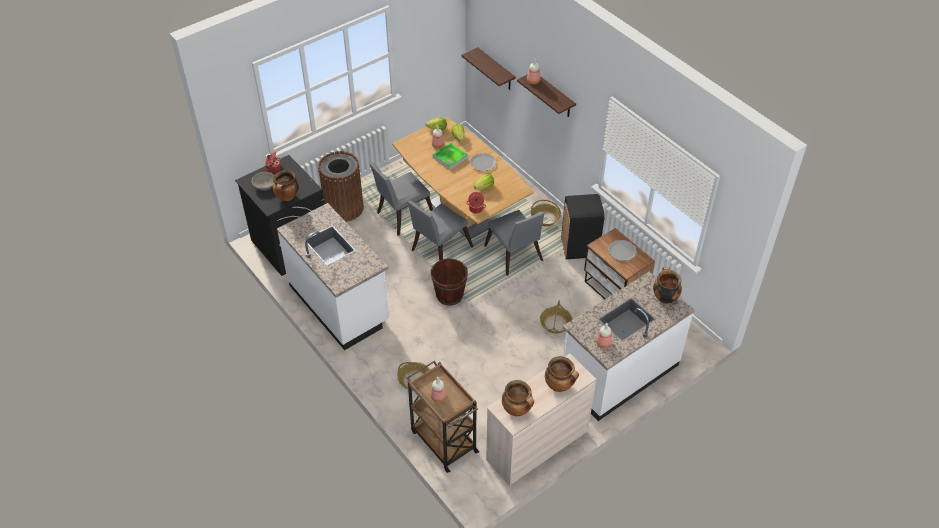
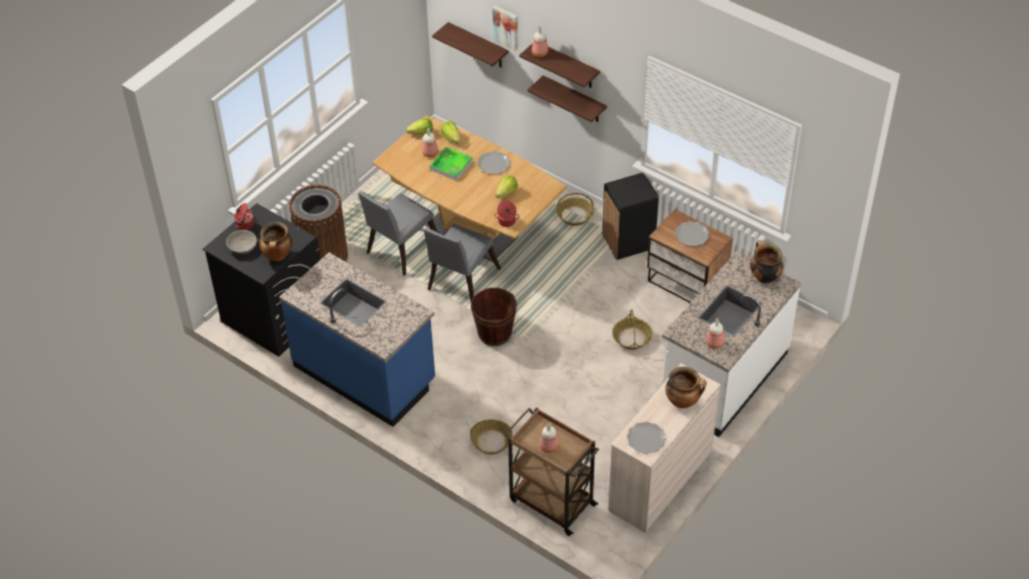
camera: 15 degrees left, 0 degrees up
(340, 304) = (365, 373): white counter -> blue counter
(514, 256) = (555, 269): grey chair -> none
(515, 57) = (506, 27): none -> picture
(517, 410) = (646, 439): cooking pot -> plate
(557, 125) = (574, 100): none -> shelf

